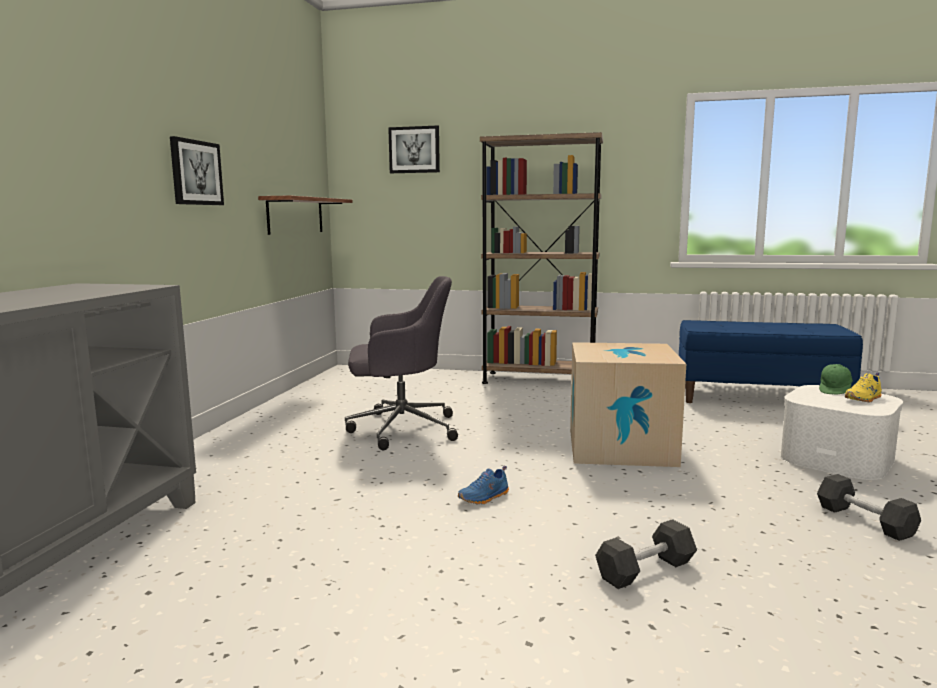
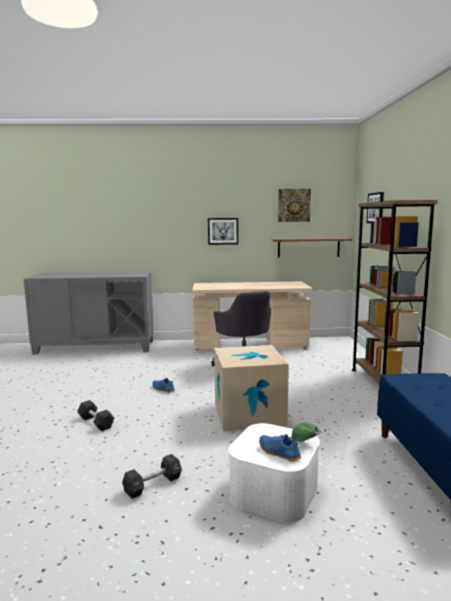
camera: 75 degrees right, 0 degrees up
(277, 132) = (294, 205): none -> picture
(292, 414) = (250, 345): none -> beige desk
(864, 399) = (278, 453): yellow shoe -> blue shoe

